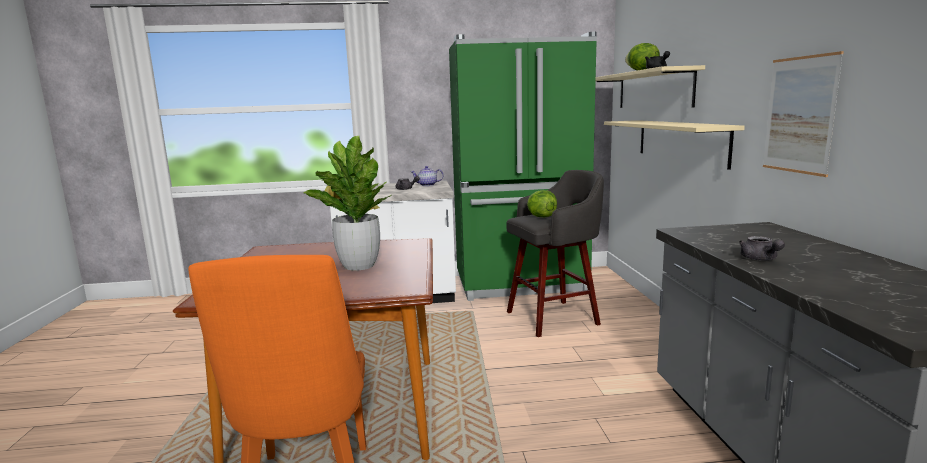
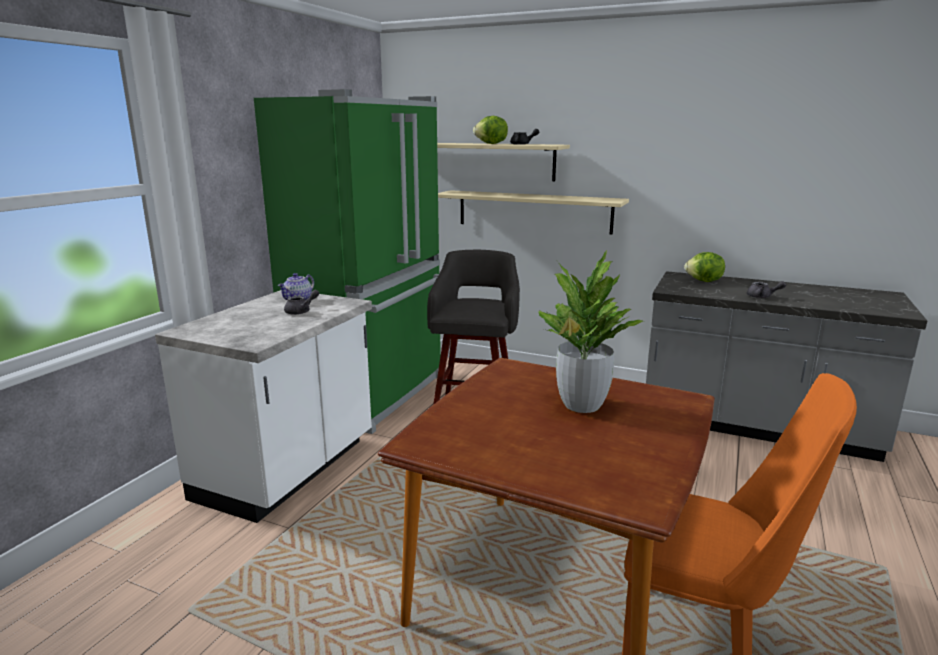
camera: 60 degrees left, 5 degrees up
(541, 217) = (471, 307): lettuce -> lettuce (704, 281)
(799, 115) = (692, 192): picture -> none

